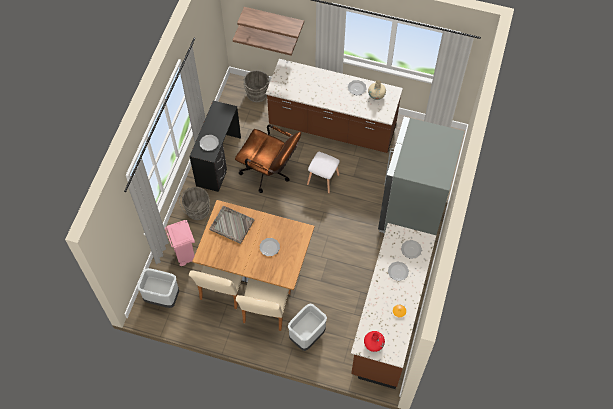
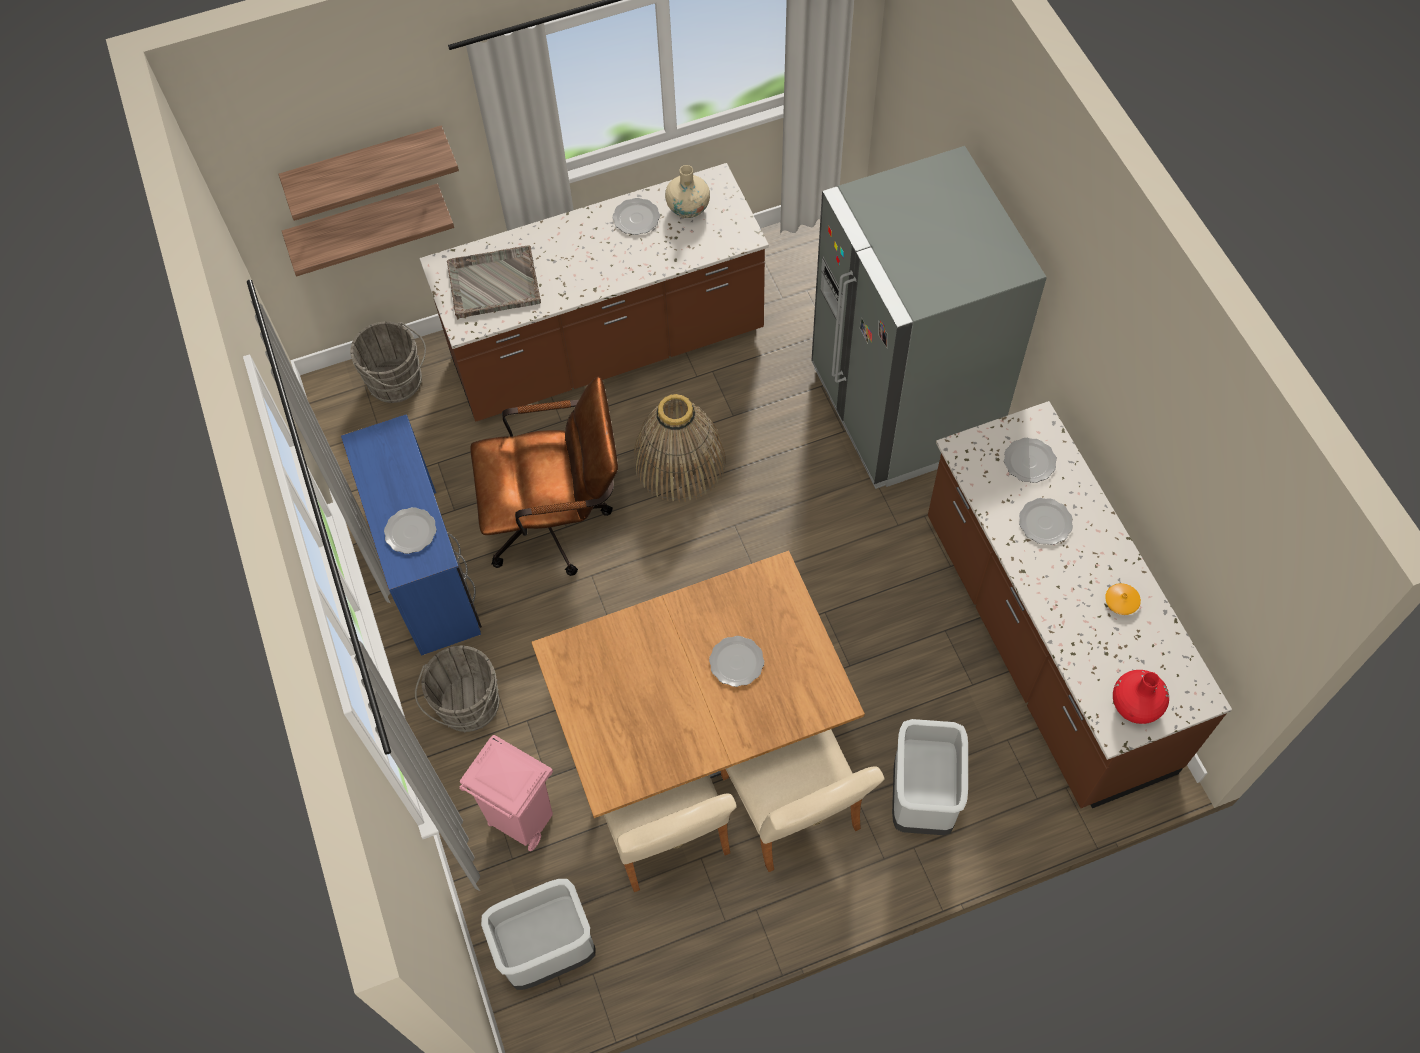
camera: 35 degrees left, 0 degrees up
(219, 161) = (430, 570): black desk -> blue desk
(231, 224) = (612, 672): grey tray -> grey tray (493, 283)
(323, 179) = (679, 461): white stool -> basket

